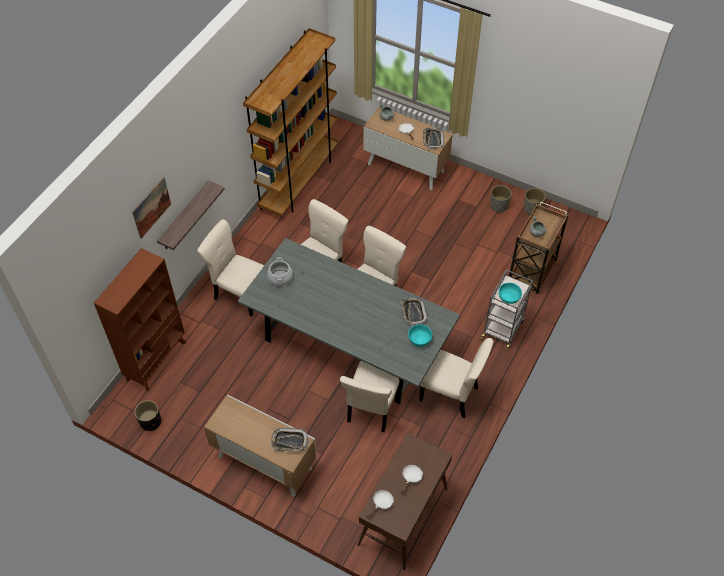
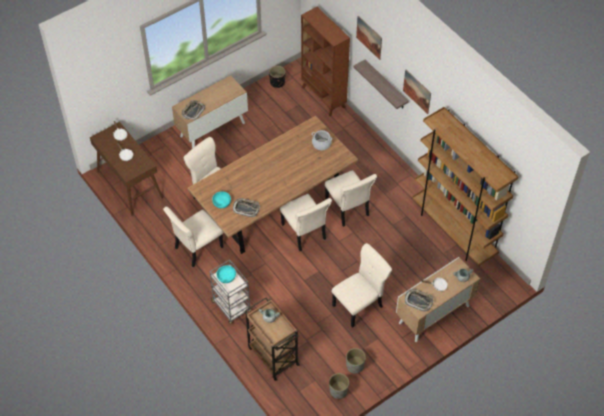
camera: 115 degrees right, 0 degrees up
(211, 152) = (417, 91): none -> picture
(240, 293) = (356, 157): beige chair -> beige chair (359, 305)
(348, 345) = (274, 205): grey dining table -> brown dining table

